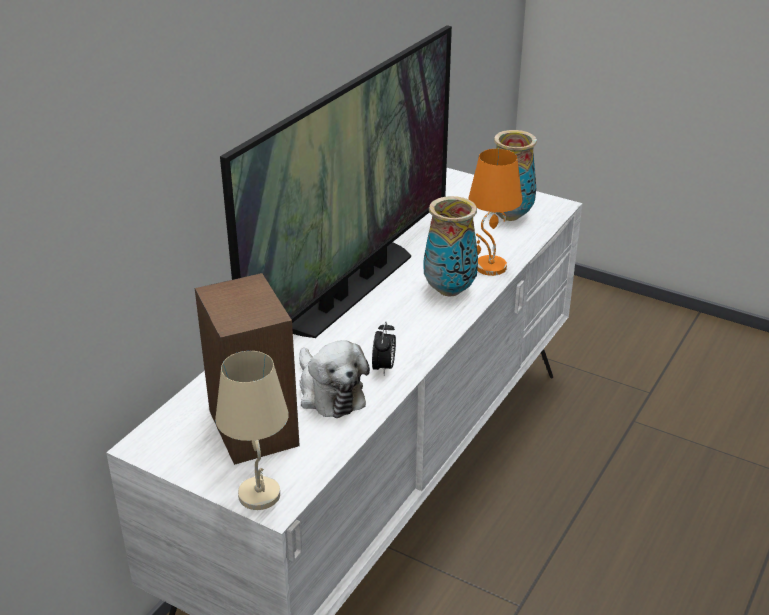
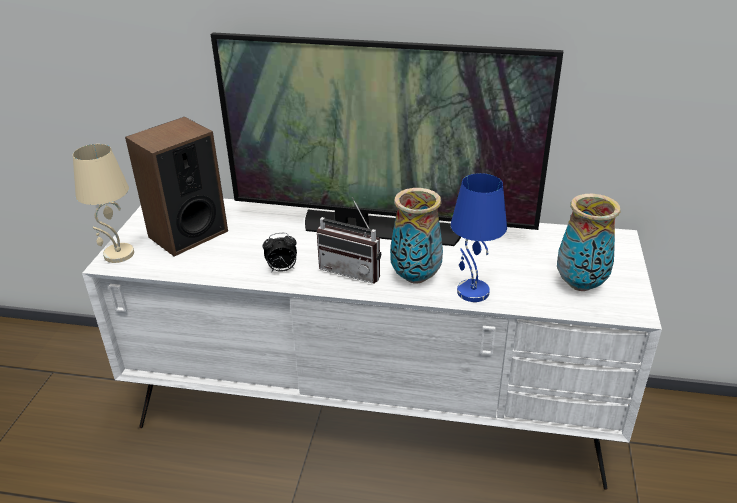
camera: 70 degrees right, 0 degrees up
(329, 392) = (239, 253): plush toy -> none
(414, 322) = (353, 270): none -> radio
(490, 267) = (471, 292): orange table lamp -> blue table lamp

